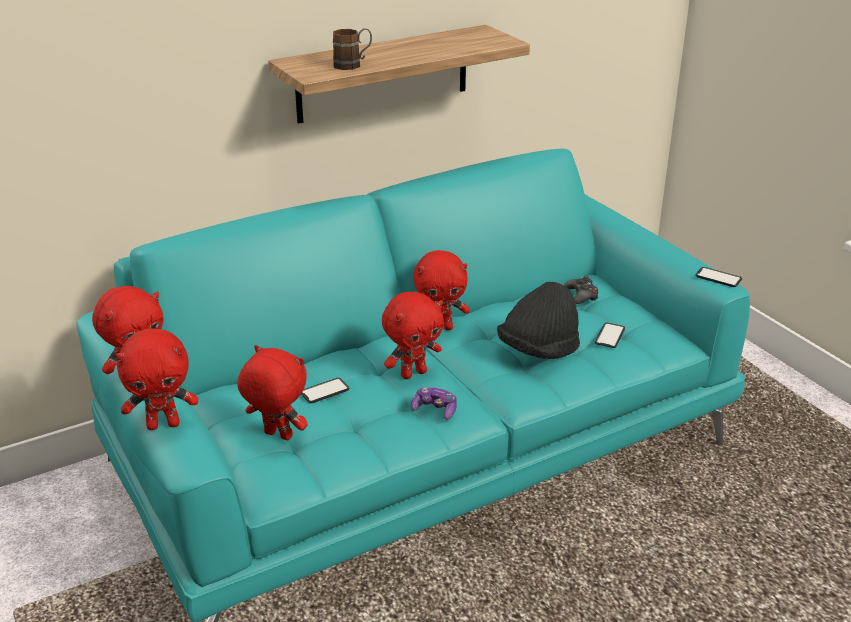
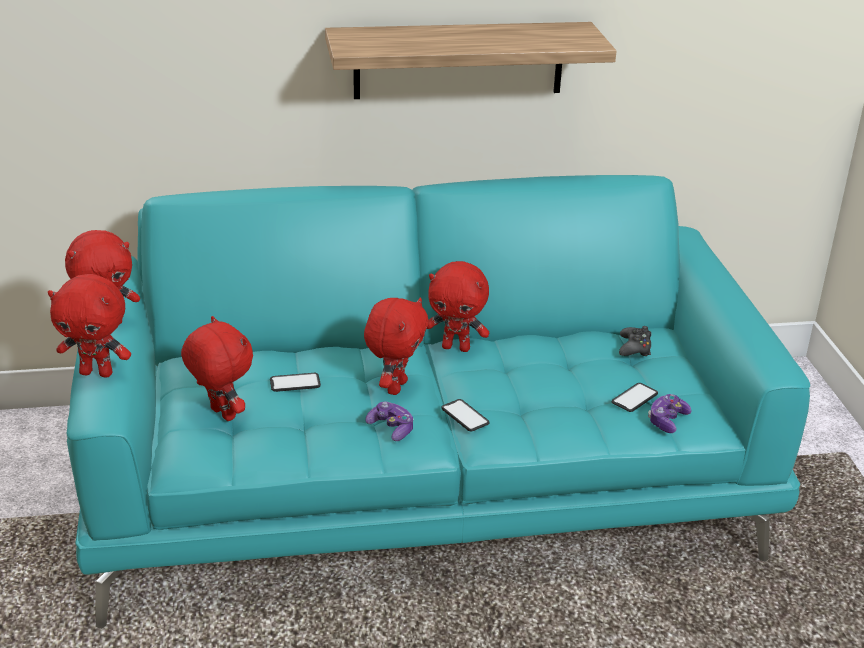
camera: 20 degrees right, 0 degrees up
(353, 64) = (403, 45): brown mug -> none
(413, 373) = (395, 387): red plush toy -> red plush toy turned 60 degrees counterclockwise
(538, 350) = (543, 394): black hat -> none
(646, 348) = (667, 420): none -> game controller
(718, 278) = (777, 359): phone -> phone (465, 416)

